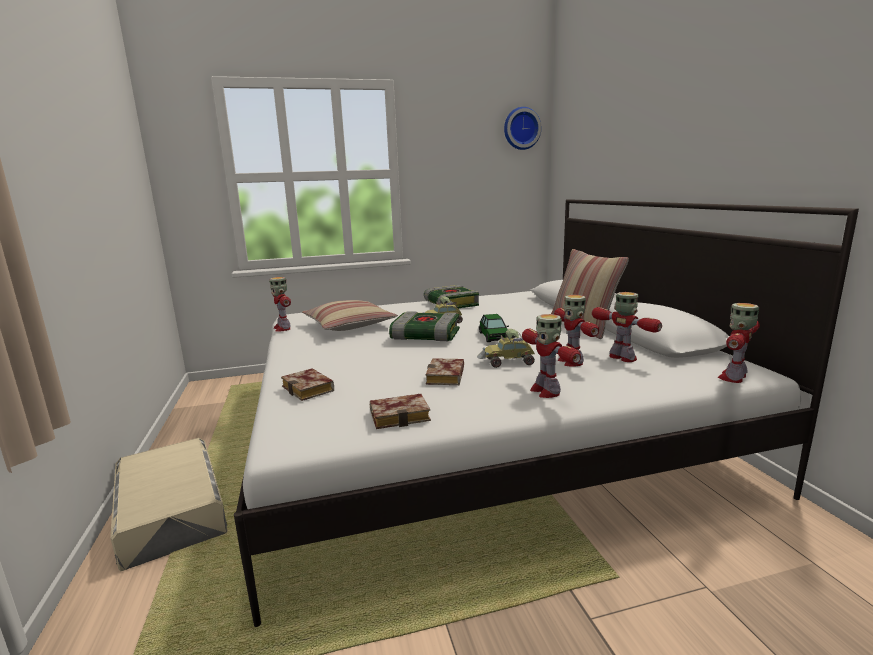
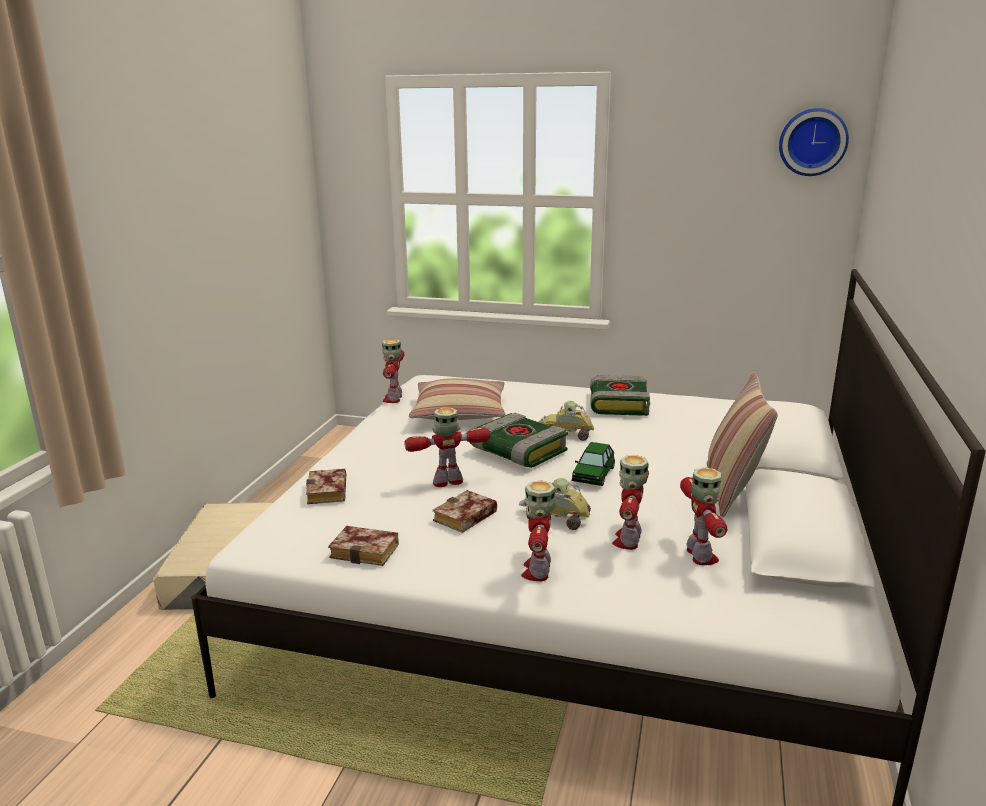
camera: 30 degrees right, 5 degrees up
(733, 377) = (796, 632): toy robot -> toy robot (448, 482)

